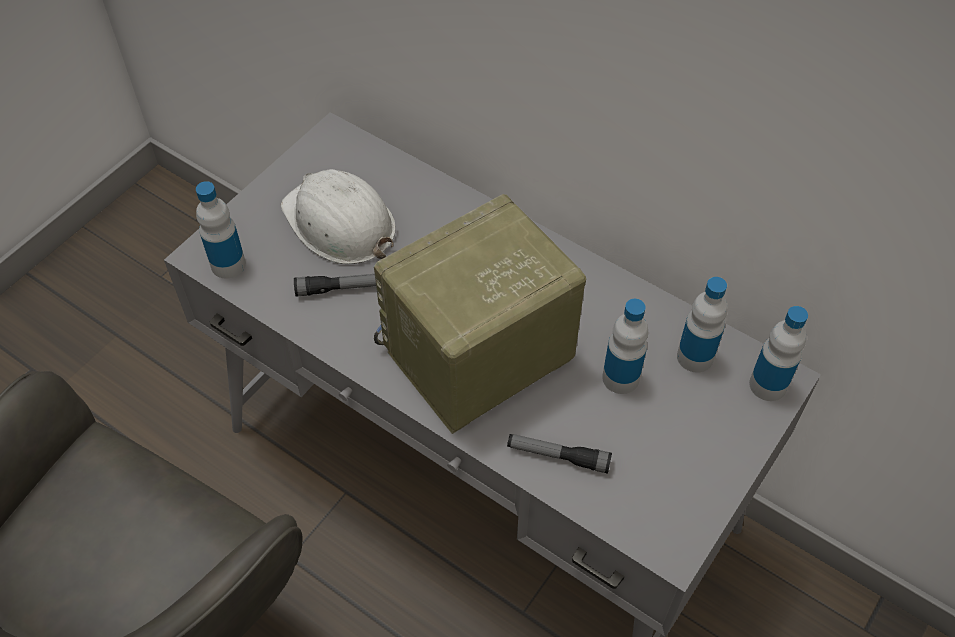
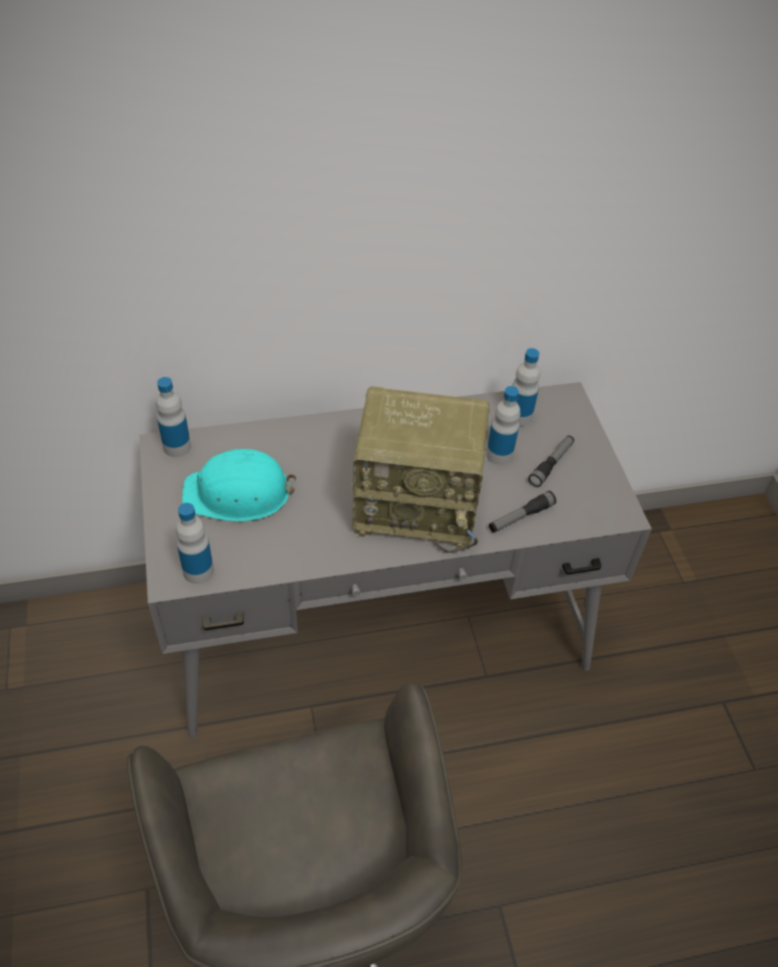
camera: 50 degrees left, 5 degrees down
(339, 223) = (238, 493): white hard hat -> turquoise hard hat
(342, 288) = (291, 527): flashlight -> flashlight (551, 464)
(477, 360) = (418, 504): radio -> radio turned 90 degrees counterclockwise
(768, 385) = (566, 404): bottle -> bottle (177, 447)

